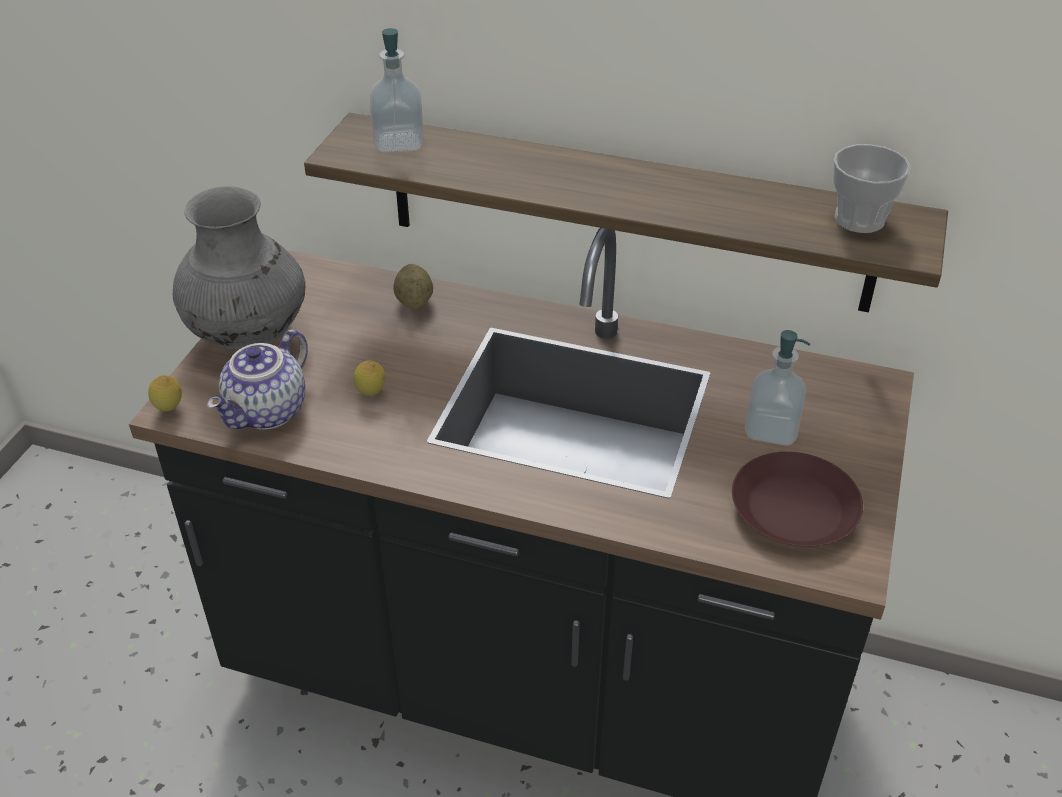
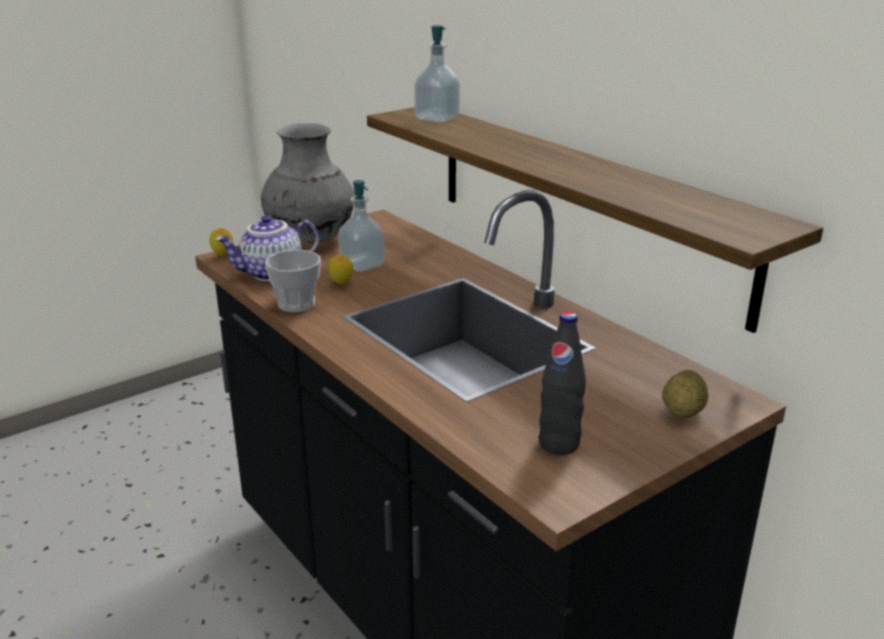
camera: 35 degrees right, 15 degrees down
(414, 301) = (431, 252): potato -> potato (682, 412)
(771, 429) = (602, 394): soap dispenser -> soap dispenser (362, 265)
(795, 508) = (559, 444): brown plate -> black bottle
(859, 219) = (724, 213): cup -> cup (296, 304)

